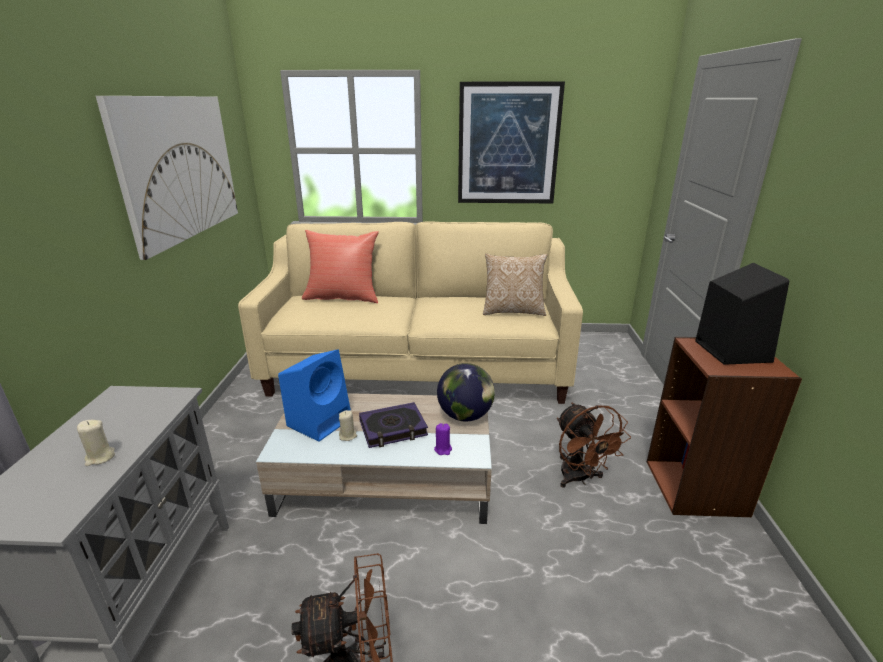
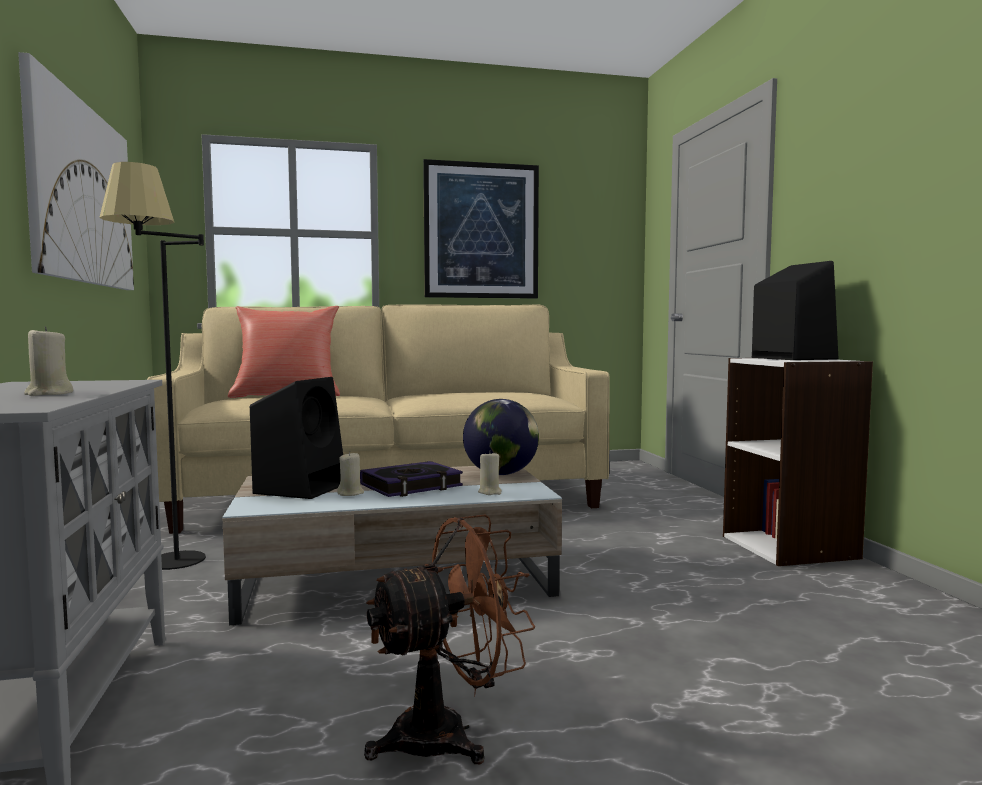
camera: 15 degrees left, 20 degrees down
(252, 441) = (167, 569): none -> black floor lamp
(320, 421) = (301, 488): blue speaker -> black speaker
(443, 449) = (490, 492): purple candle -> beige candle
(513, 311) = (520, 394): pillow -> none
(579, 478) = (653, 554): brown fan -> none
(696, 487) = (790, 547): brown bookcase -> white bookcase

